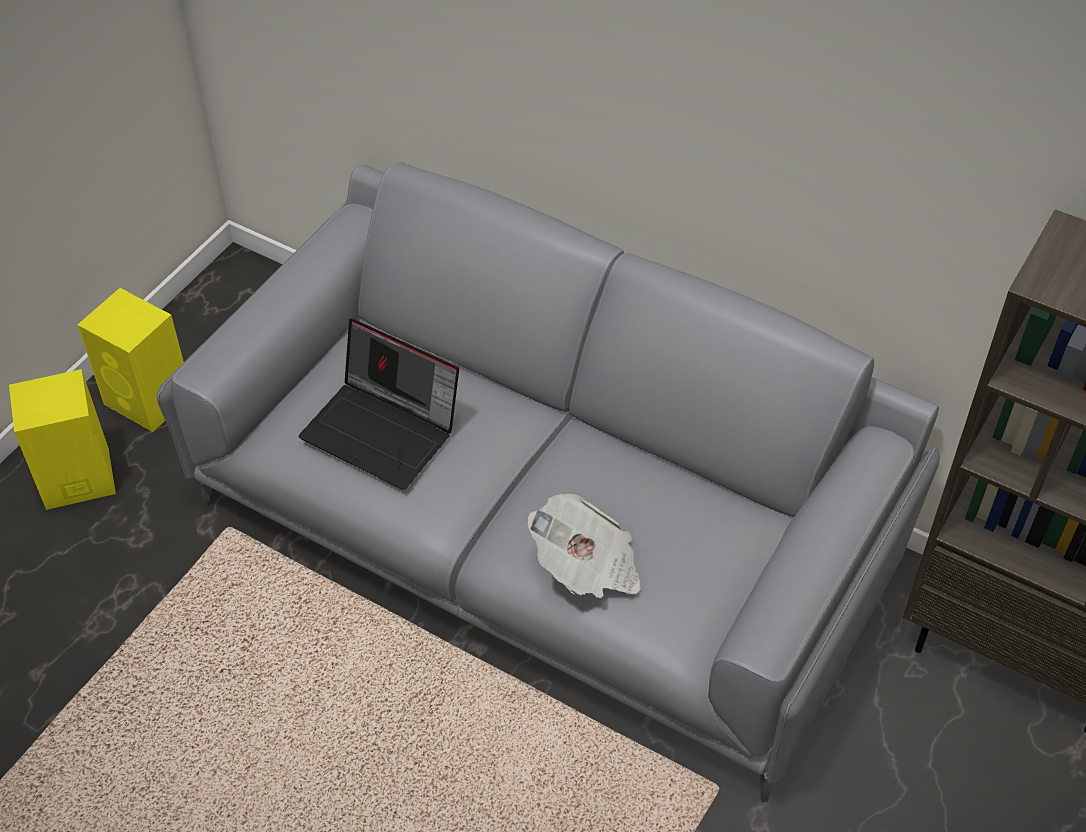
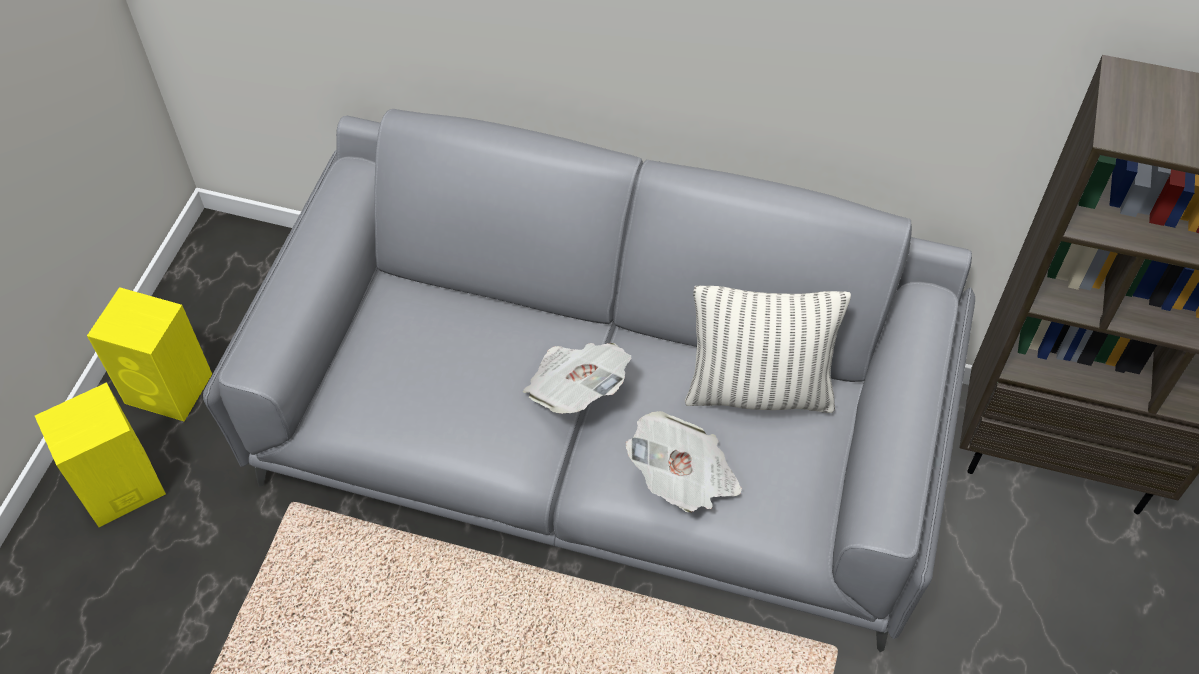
camera: 15 degrees left, 5 degrees up
(384, 430) = (443, 383): laptop -> none
(510, 463) = (576, 389): none -> newspaper
(690, 503) = (758, 391): none -> pillow

